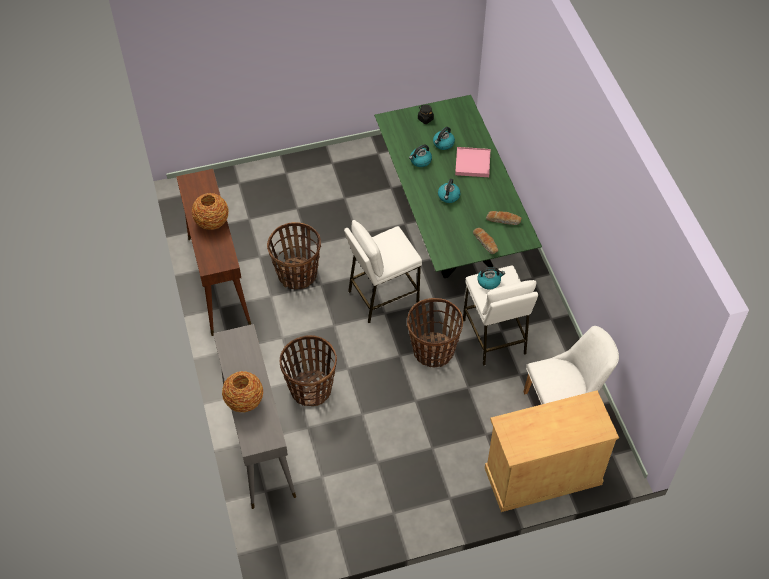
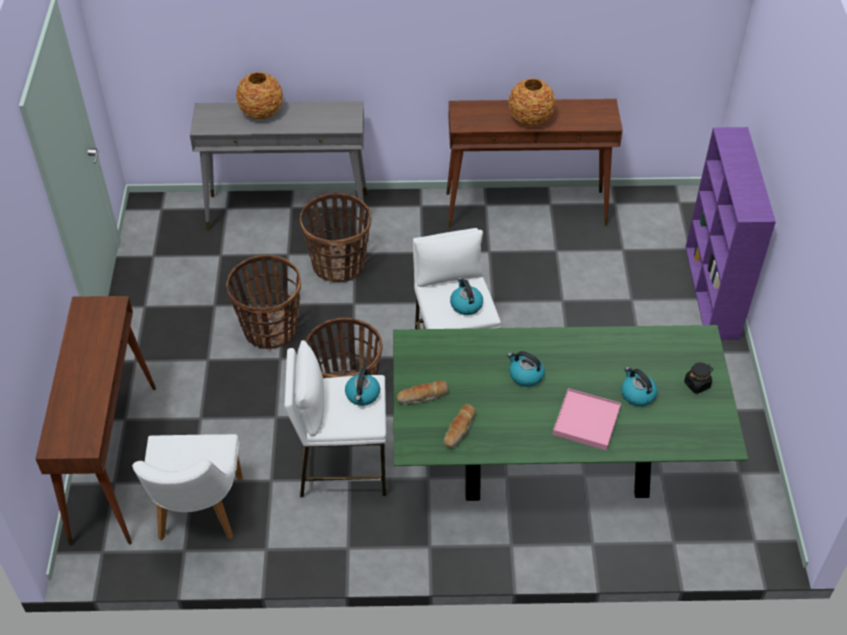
camera: 105 degrees right, 5 degrees down
(279, 167) = (712, 292): none -> purple bookcase
(297, 274) = (515, 281): basket -> basket (270, 329)
(420, 161) = (606, 358): kettle -> kettle (466, 305)
(542, 475) = (114, 461): beige cabinet -> brown console table

